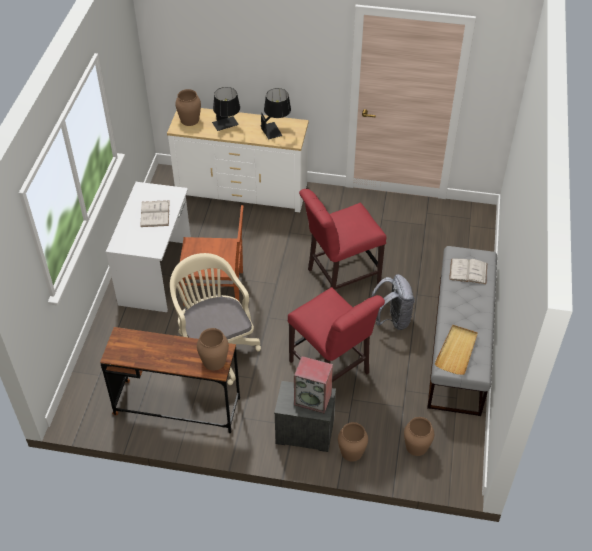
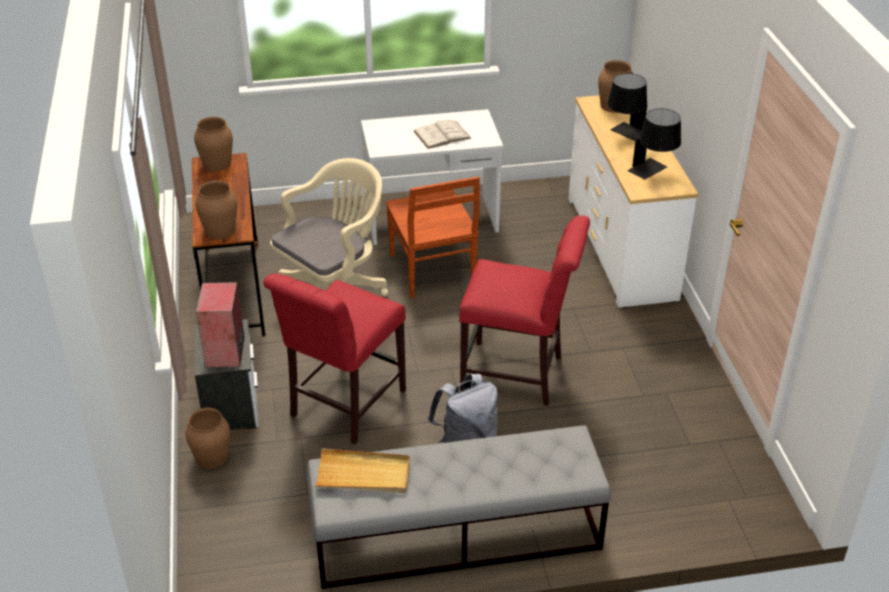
camera: 70 degrees right, 10 degrees down
(339, 277) = (518, 375): red chair -> red chair turned 150 degrees clockwise
(416, 446) = (240, 523): brown vase -> brown vase (216, 164)
(468, 271) = (540, 458): white book -> none

